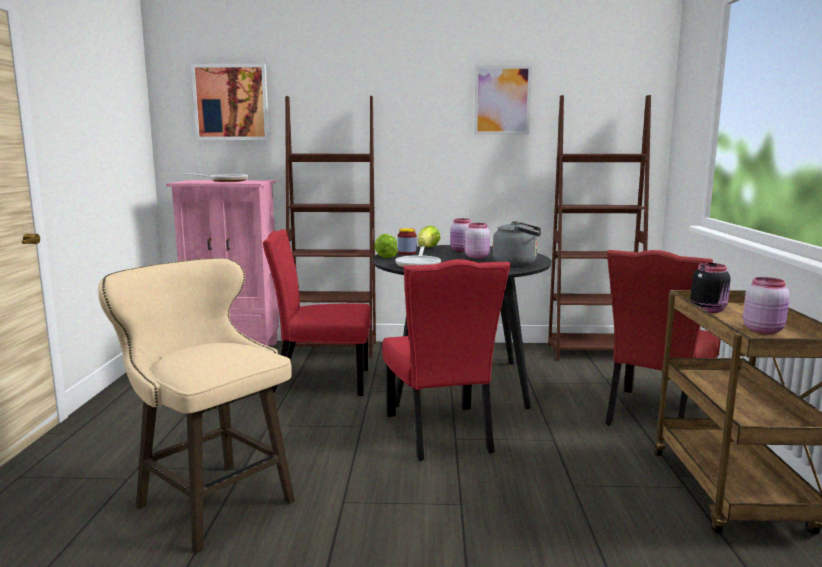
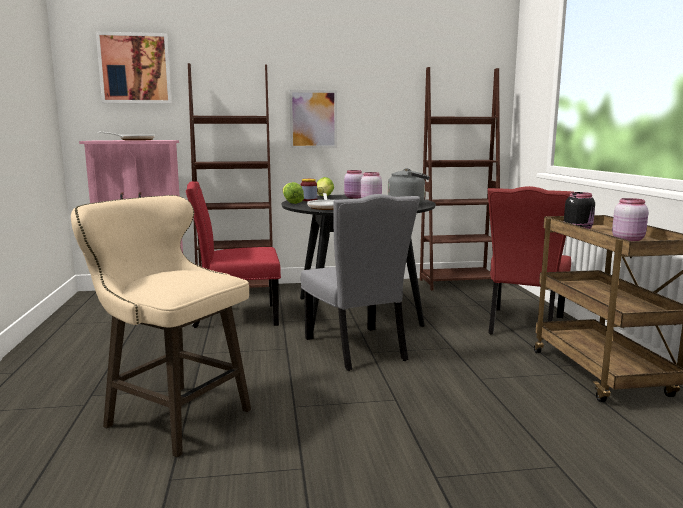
camera: 10 degrees left, 0 degrees up
(440, 431) = (356, 347): red chair -> grey chair
(502, 100) = (378, 71): picture -> picture (313, 119)

